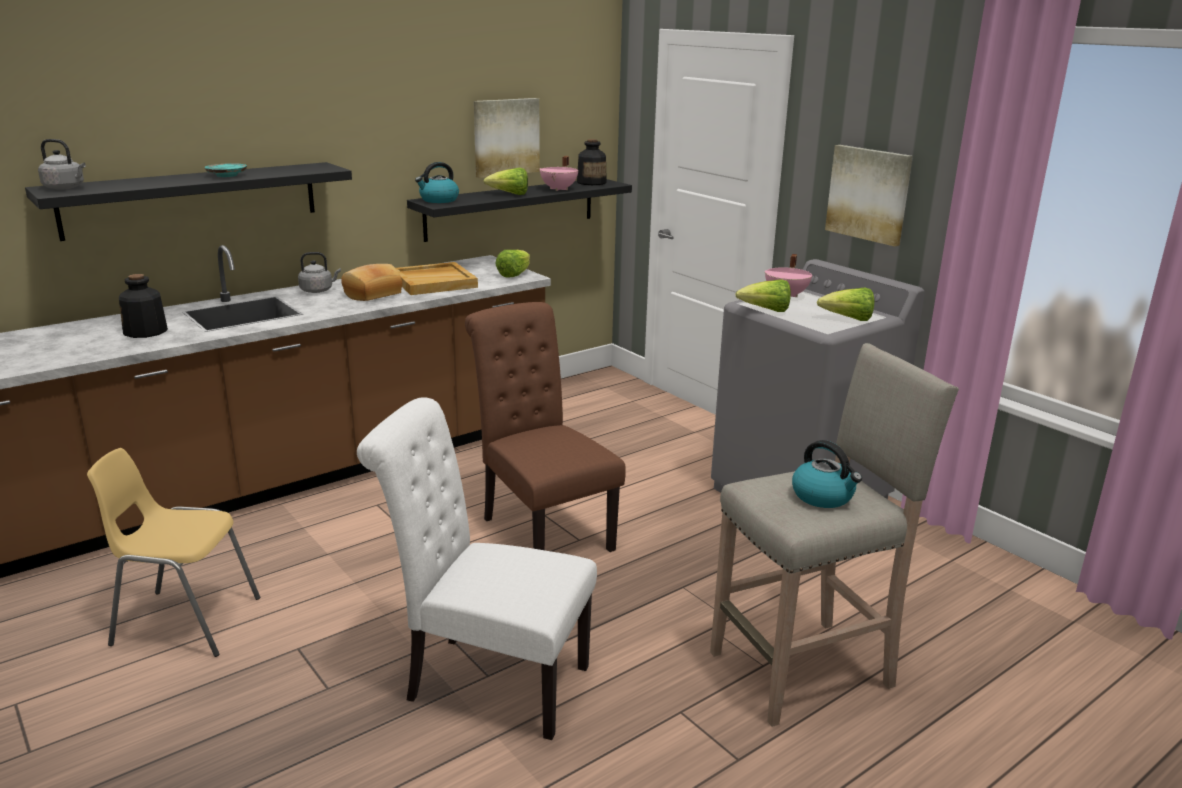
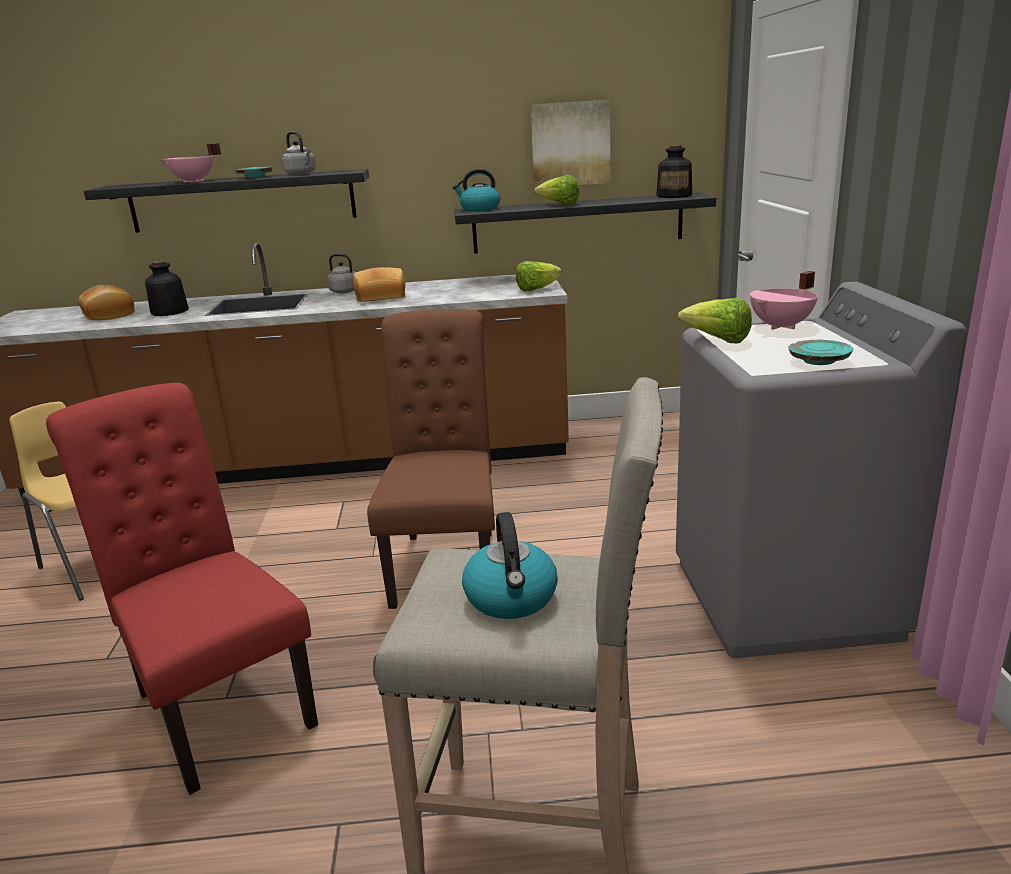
camera: 35 degrees right, 0 degrees up
(62, 343) = (107, 315): none -> bread
(66, 188) = (125, 185): grey kettle -> grey kettle (301, 174)
(434, 282) = (452, 291): beige tray -> none
(487, 681) = (218, 703): white chair -> red chair
(559, 189) = (623, 201): pink cooking pot -> pink cooking pot (194, 181)
(848, 319) = (818, 361): lettuce -> turquoise plate
(869, 194) = (921, 181): picture -> none

